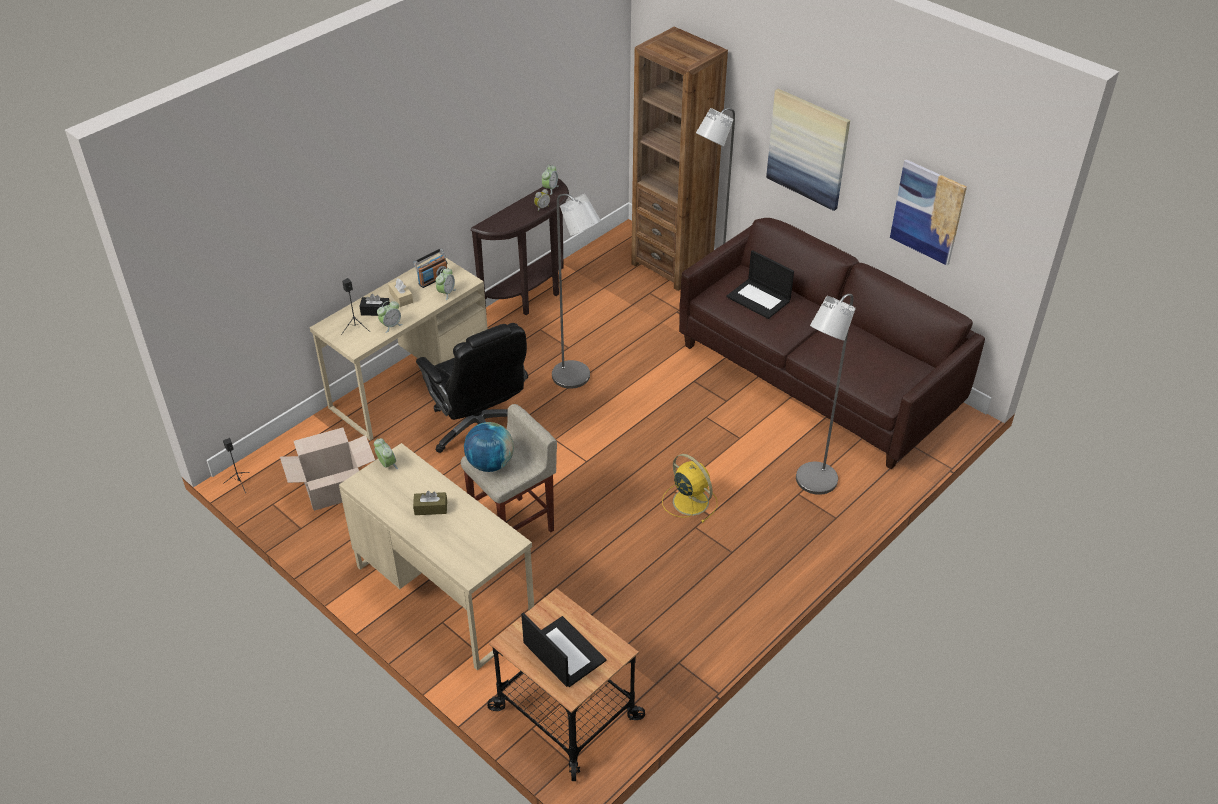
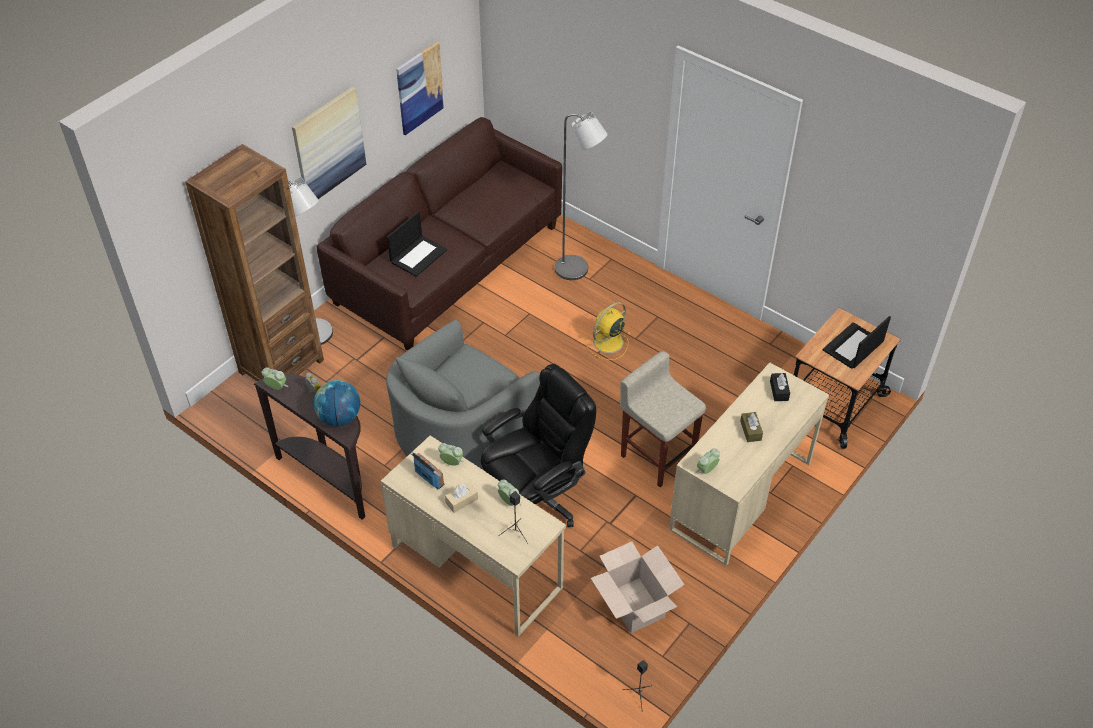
camera: 95 degrees left, 5 degrees up
(375, 311) = (486, 519): black tissue box -> black tissue box (779, 391)
(490, 464) = (670, 413): globe -> globe (340, 417)
(576, 379) = (460, 429): grey floor lamp -> grey armchair

